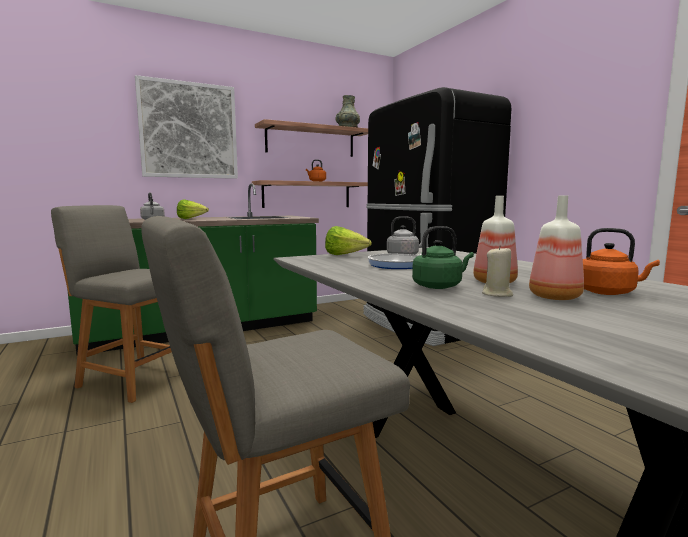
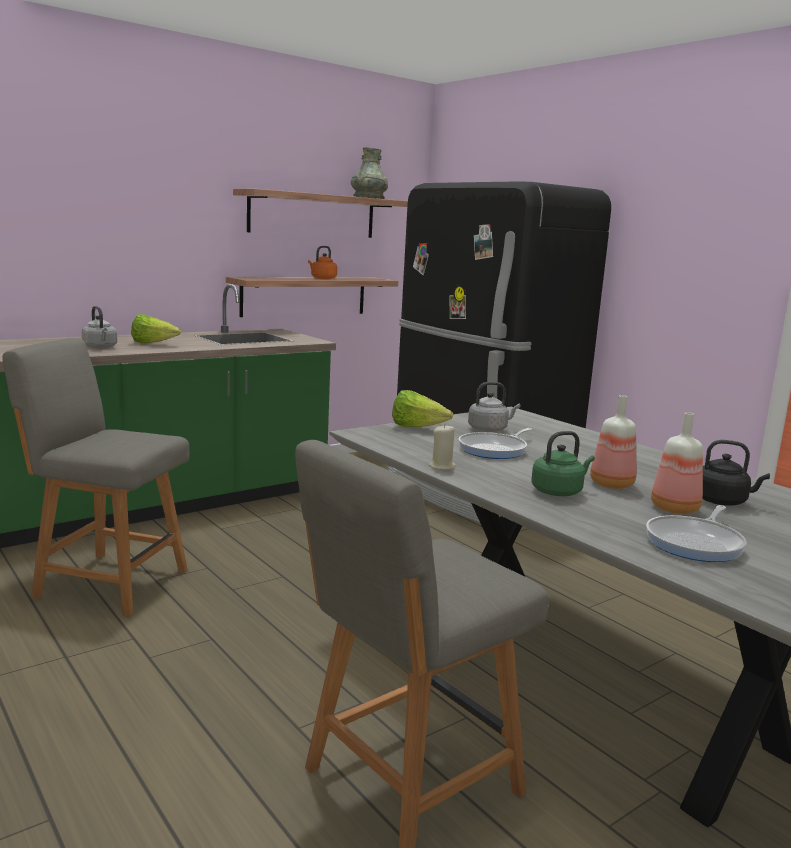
camera: 10 degrees left, 5 degrees up
(189, 130) = (136, 200): picture -> none
(497, 294) = (620, 505): beige candle -> beige candle (442, 466)
(575, 321) = (696, 543): none -> frying pan
(608, 292) = (723, 501): orange kettle -> black kettle

